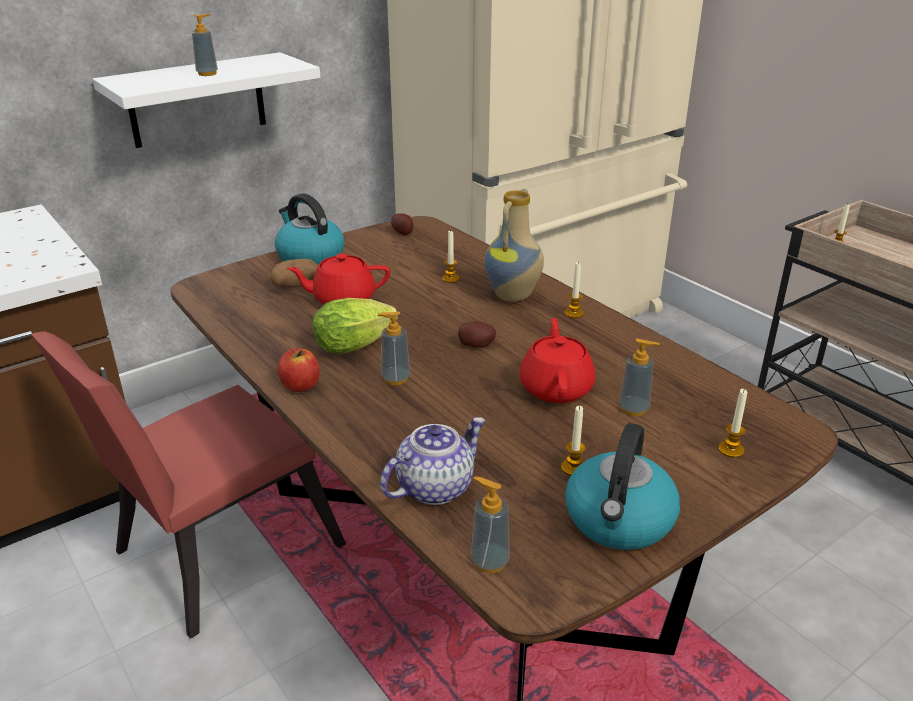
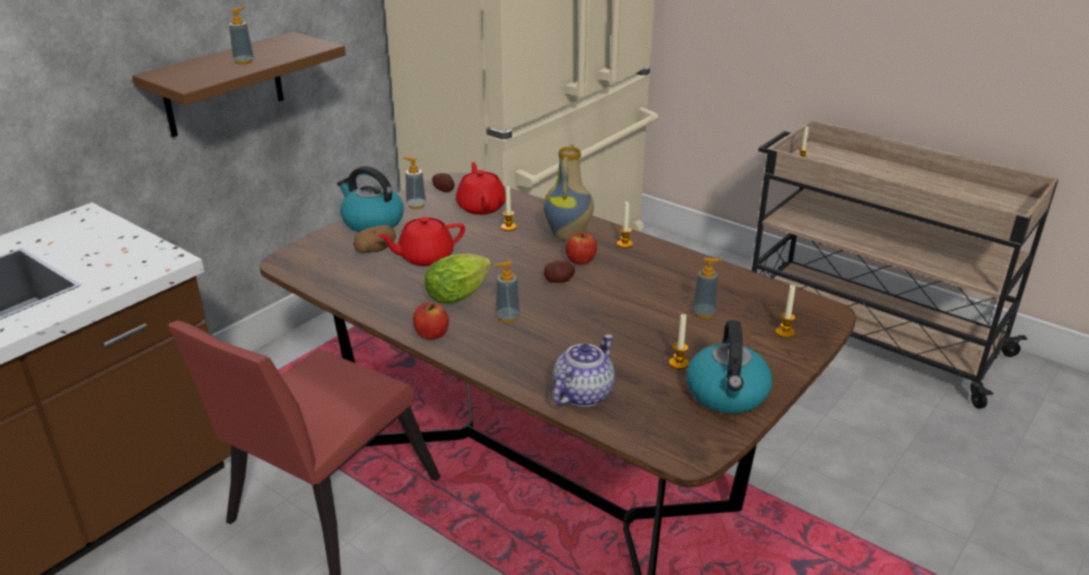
camera: 15 degrees left, 0 degrees up
(197, 100) = (223, 85): white shelf -> brown shelf
(489, 561) = (649, 438): soap dispenser -> soap dispenser (416, 205)
(513, 325) = (580, 260): none -> apple
(556, 387) = (638, 305): red teapot -> red teapot (481, 206)

